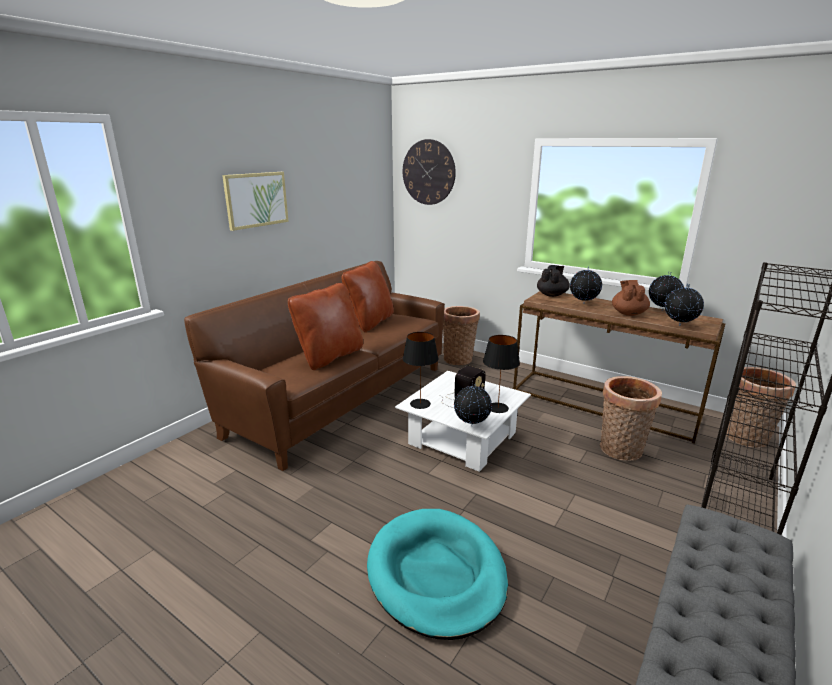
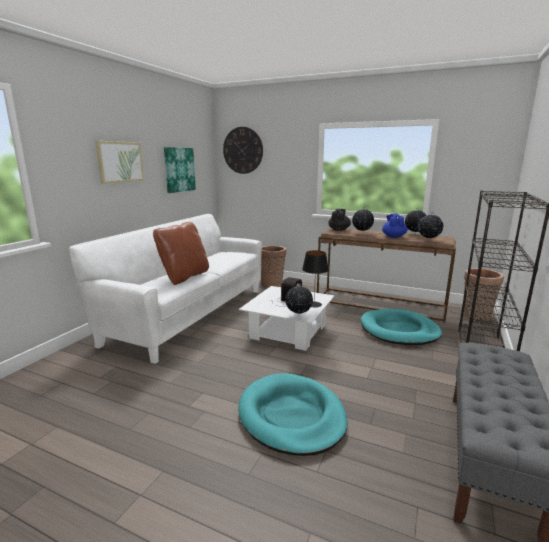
camera: 10 degrees left, 5 degrees down
(339, 202) = (179, 169): none -> picture
(341, 399) = (190, 314): brown sofa -> white sofa
(370, 322) = (208, 256): brown pillow -> none
(420, 403) = (257, 306): black table lamp -> none
(621, 451) = (399, 330): basket -> turquoise dog bed
(628, 313) = (393, 236): brown teapot -> blue teapot

